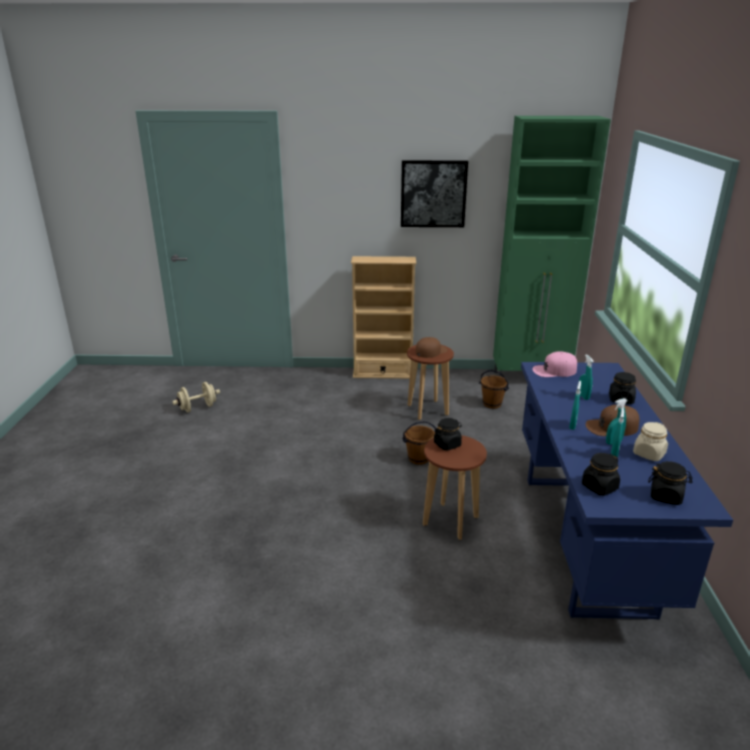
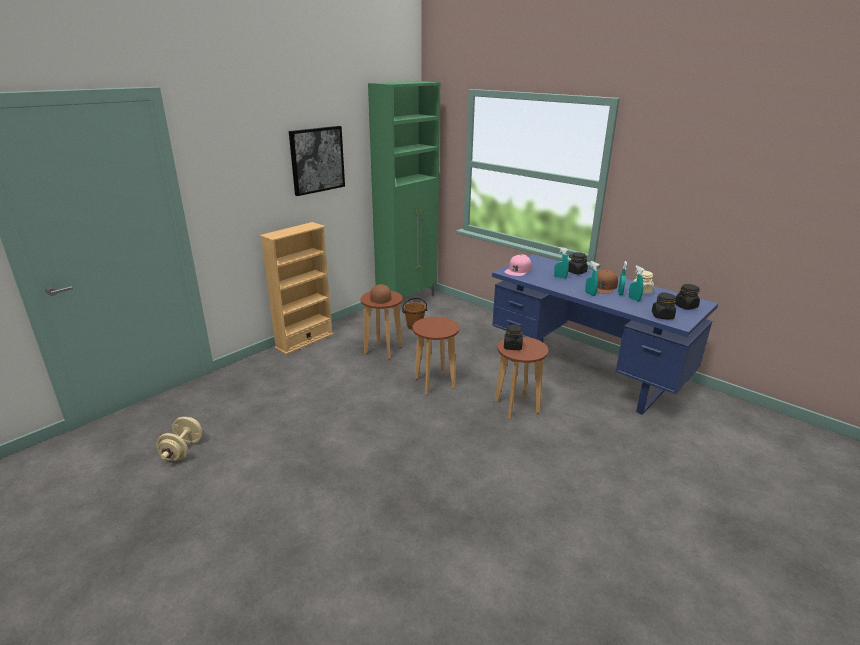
camera: 50 degrees left, 0 degrees up
(418, 459) = (434, 383): brown bucket -> brown stool

